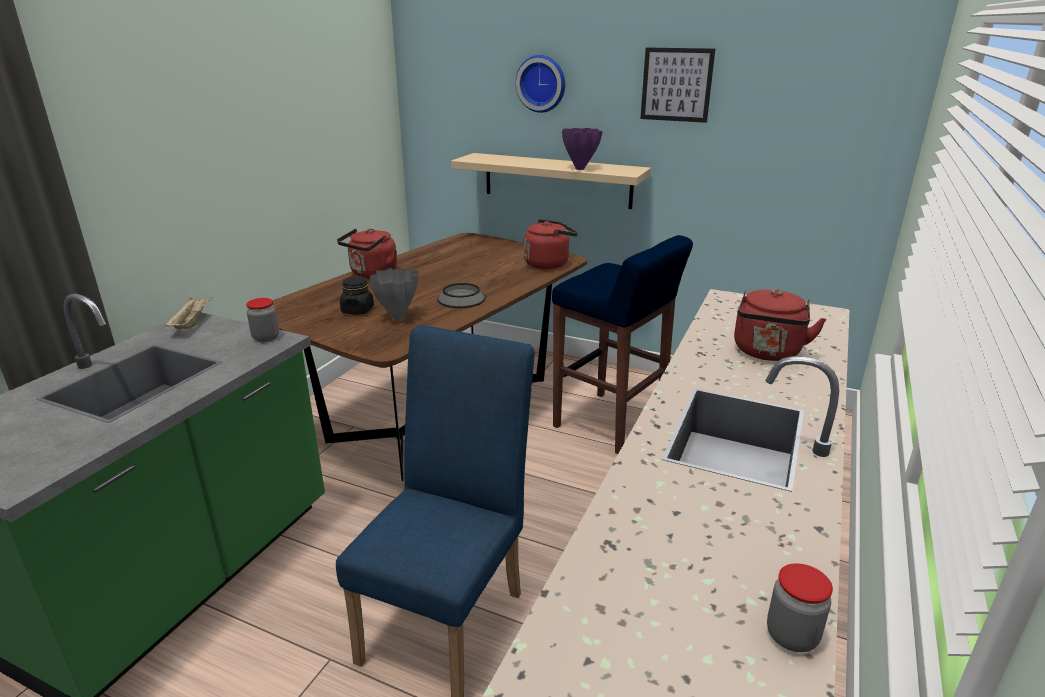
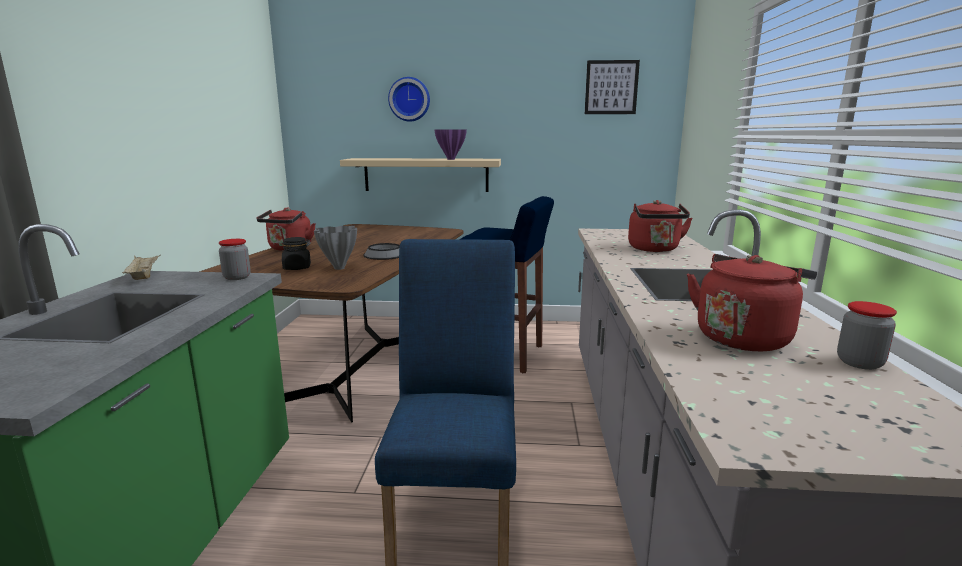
camera: 20 degrees left, 10 degrees down
(548, 263) = (436, 233): red kettle -> red kettle (743, 337)
(676, 85) = (515, 96): picture -> picture (611, 87)

